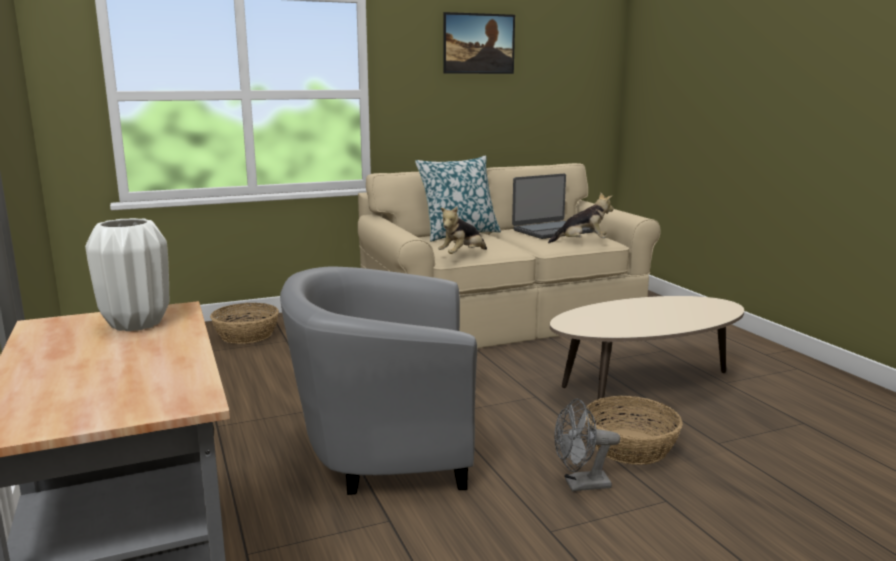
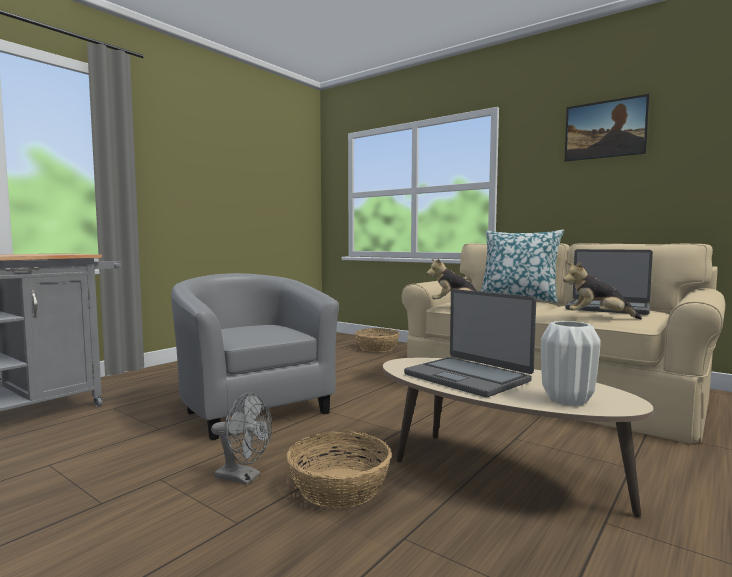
camera: 60 degrees right, 10 degrees down
(136, 324) = (58, 254): white vase -> white vase (568, 400)
(580, 485) = (244, 477): grey fan -> grey fan turned 150 degrees clockwise
(582, 243) = (598, 317): plush toy -> plush toy turned 135 degrees clockwise
(635, 319) = (467, 377): none -> laptop

